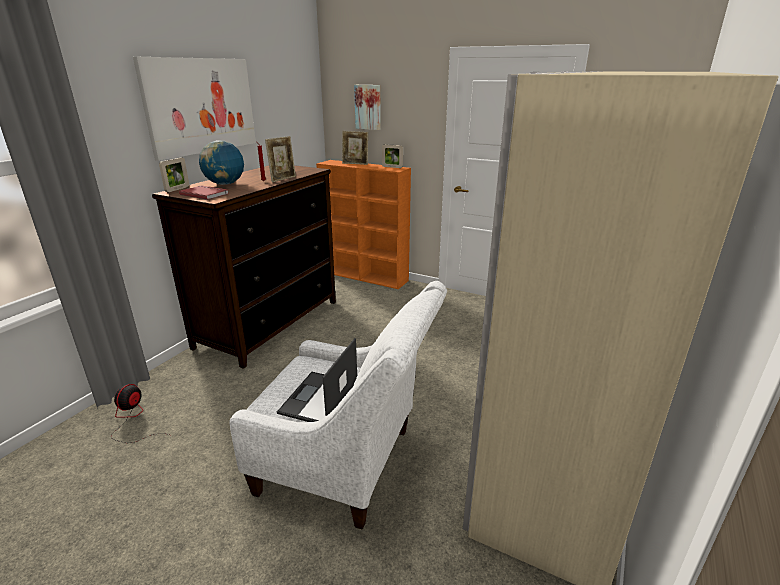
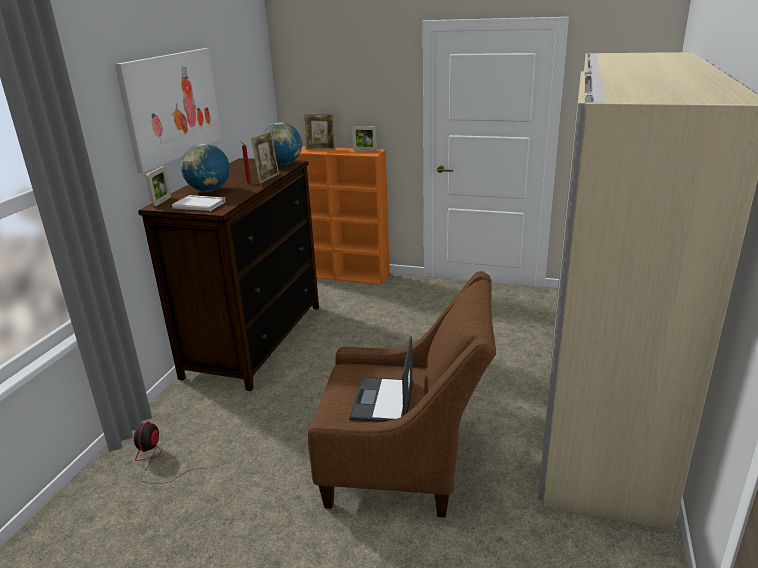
camera: 10 degrees left, 0 degrees up
(205, 194) = (200, 204): red book -> white book
(307, 170) = (283, 164): none -> globe
(347, 464) = (405, 465): white armchair -> brown armchair
(368, 107) = (331, 85): picture -> none

